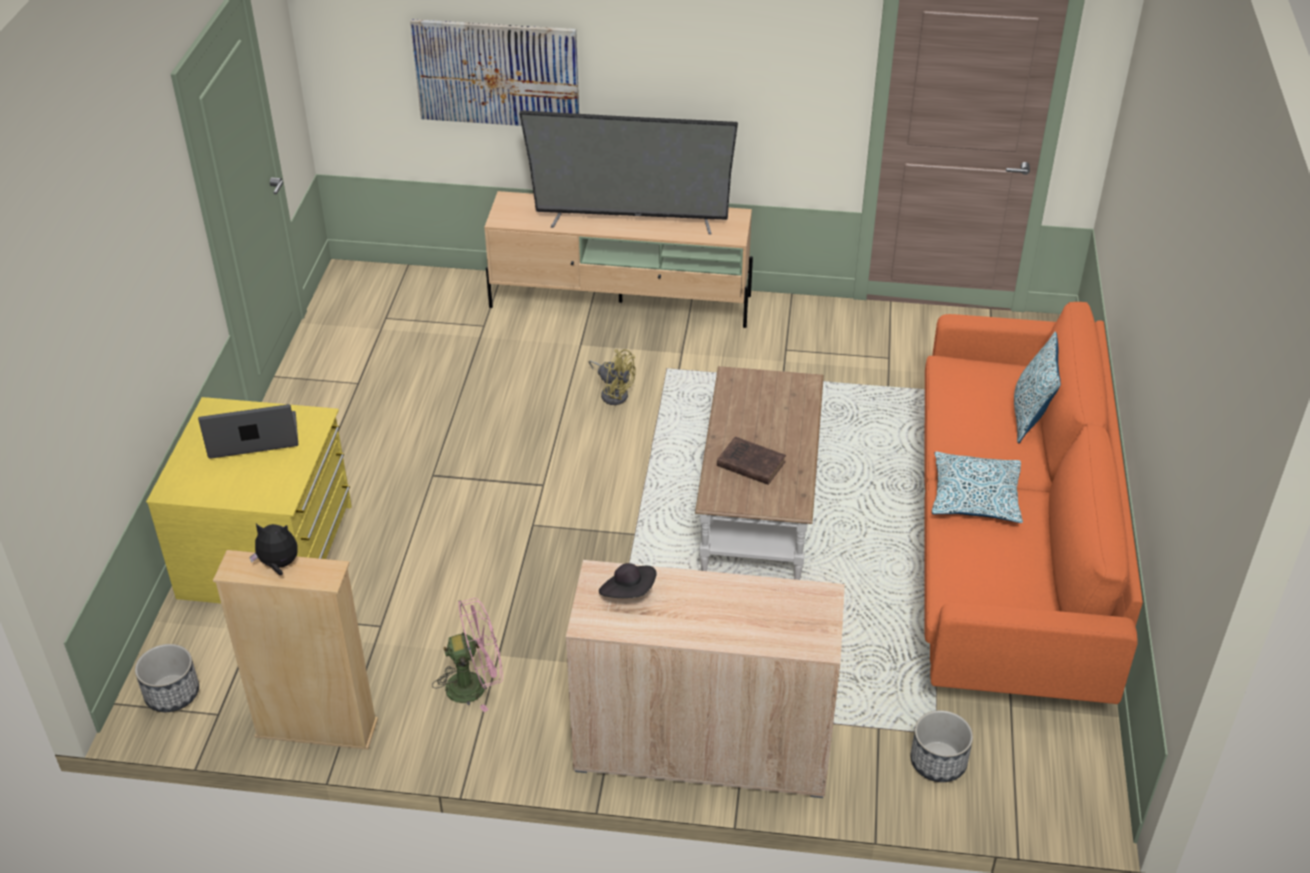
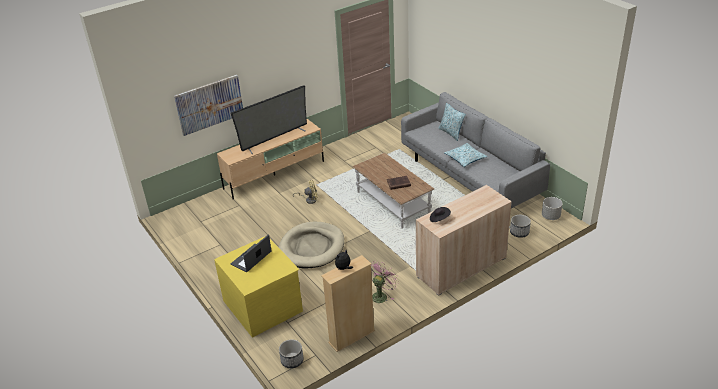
camera: 40 degrees left, 5 degrees down
(490, 495) = (312, 247): none -> beige dog bed
(1004, 549) = (469, 176): orange sofa -> grey sofa
(1068, 778) = (550, 216): none -> grey planter

